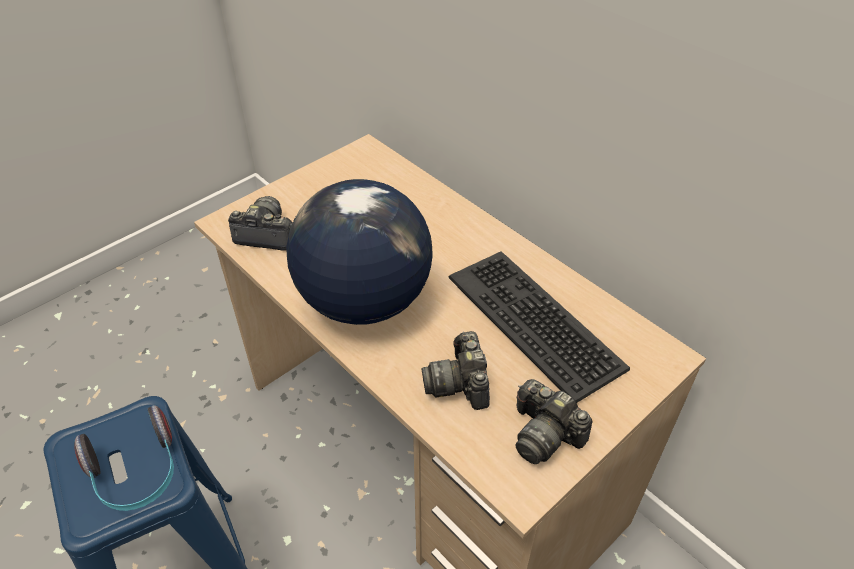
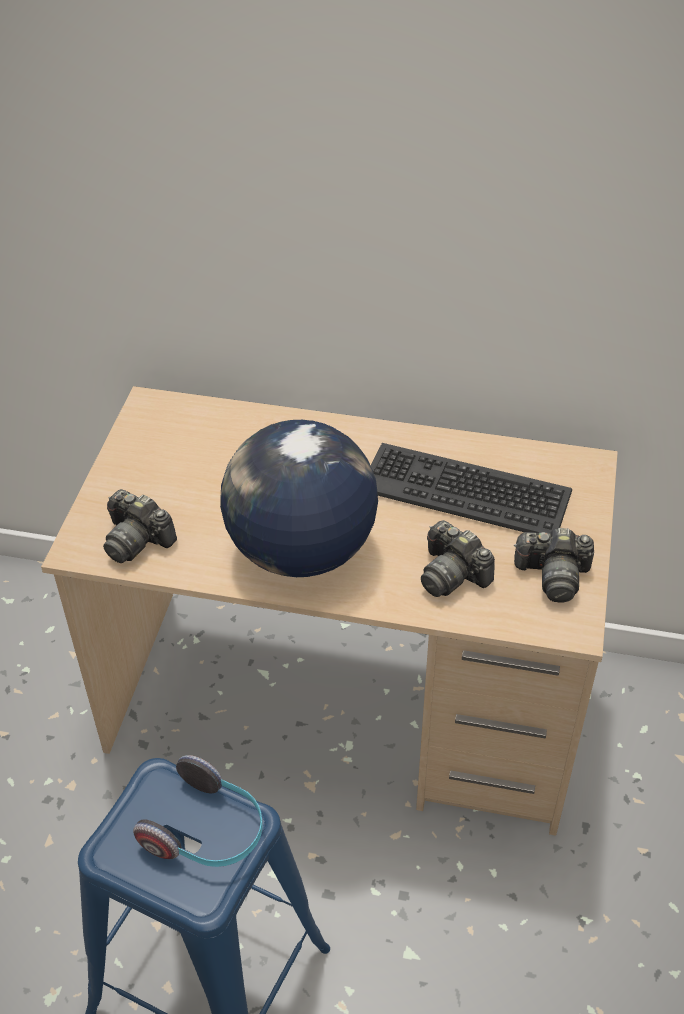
camera: 35 degrees left, 0 degrees up
(266, 235) = (137, 540): camera -> camera turned 120 degrees counterclockwise

